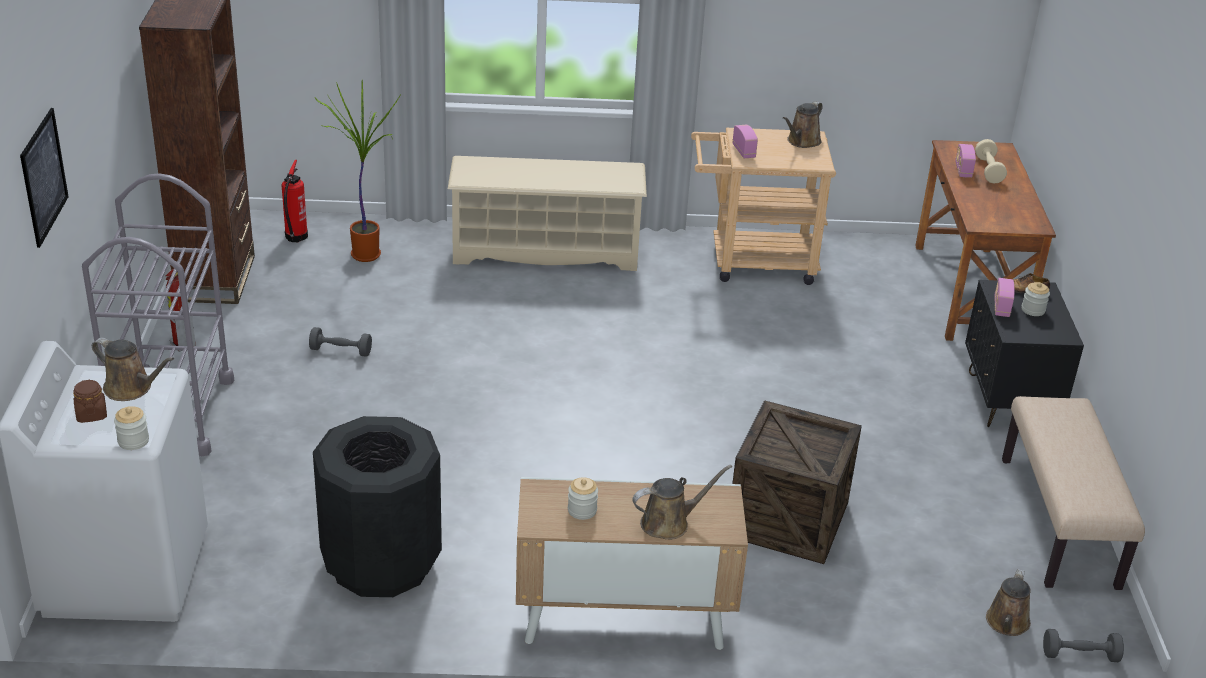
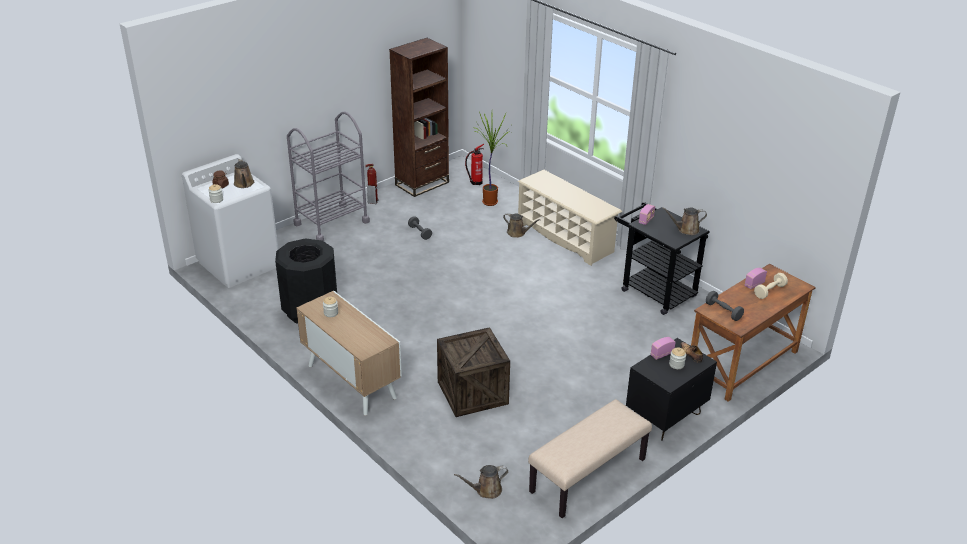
camera: 50 degrees right, 0 degrees up
(44, 177) = (265, 89): picture -> none
(669, 523) = (350, 336): brown watering can -> brown watering can (517, 233)
(752, 262) = (653, 290): beige cart -> black cart
(1080, 655) = (493, 523): grey dumbbell -> grey dumbbell (723, 311)

